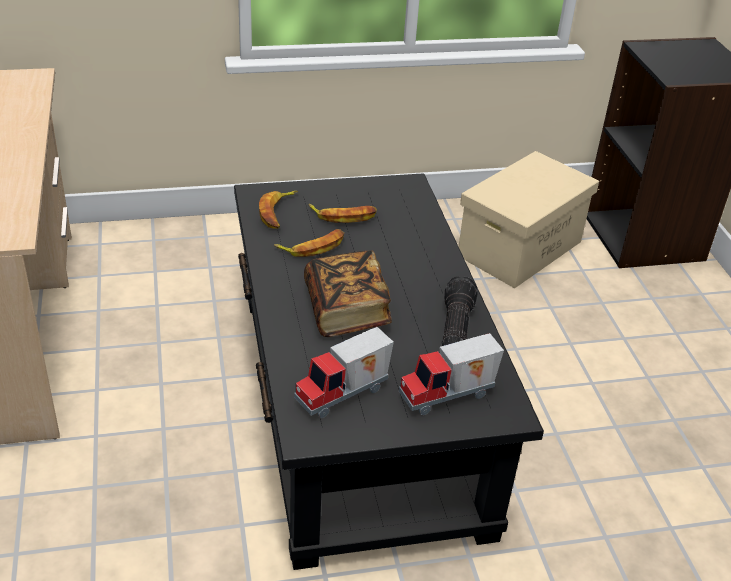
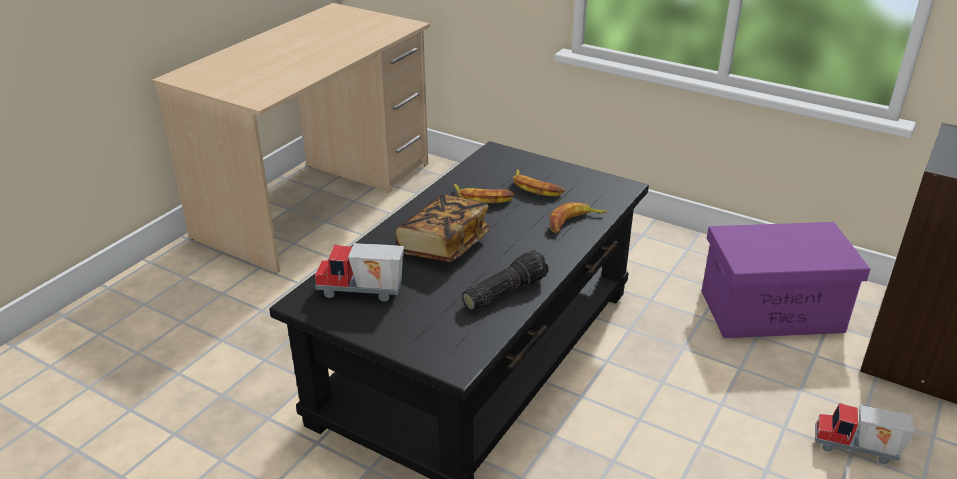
camera: 45 degrees right, 5 degrees down
(278, 213) = (491, 168): banana -> banana (574, 223)
(448, 397) = (428, 331): toy truck -> toy truck (856, 450)
(520, 247) = (772, 310): beige storage box -> purple storage box

